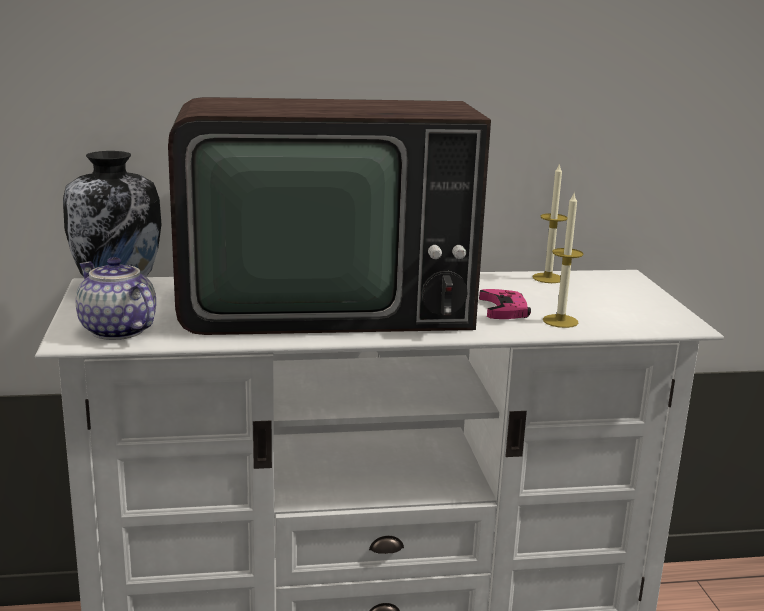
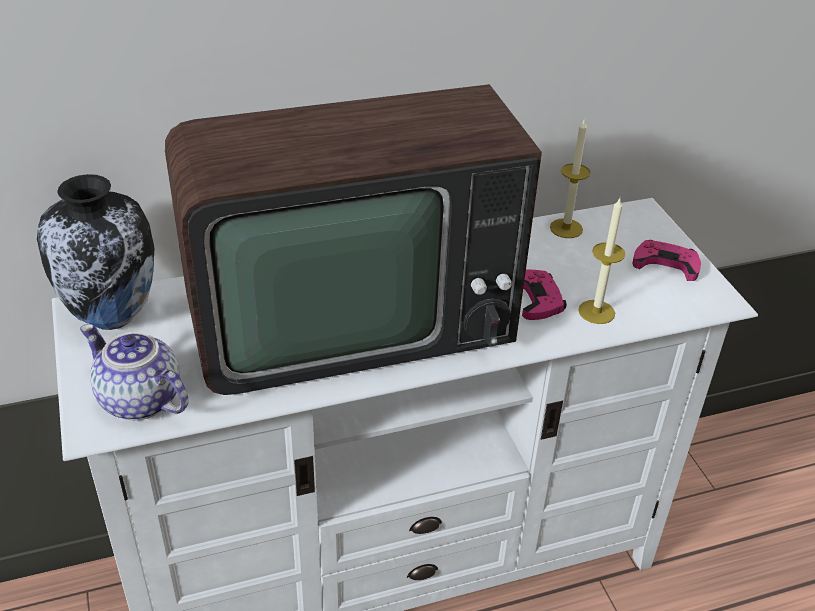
camera: 10 degrees left, 20 degrees up
(638, 302) = (666, 264): none -> pink game controller

